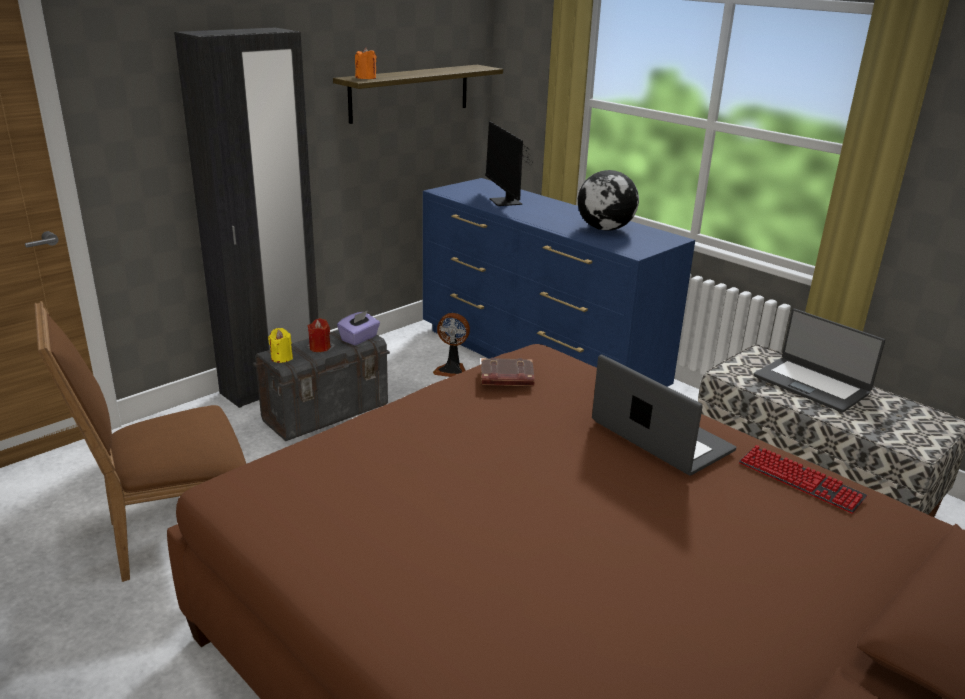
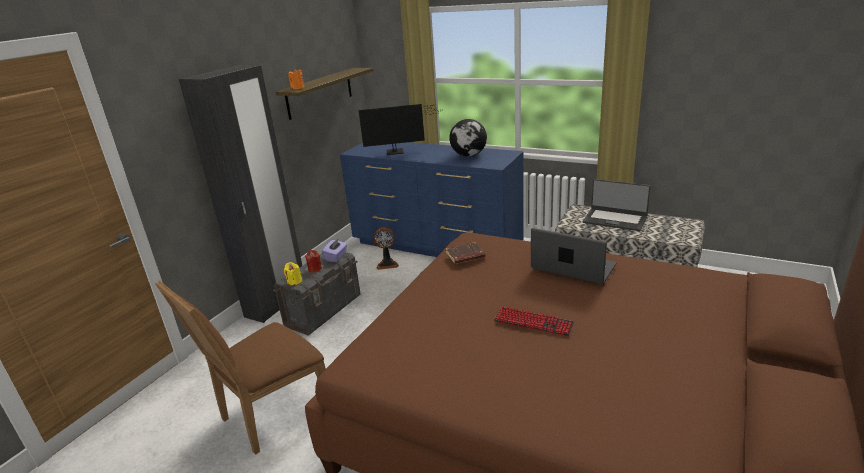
camera: 15 degrees left, 0 degrees up
(506, 203) = (398, 151): monitor -> monitor turned 60 degrees counterclockwise
(800, 480) = (657, 271): keyboard -> keyboard (533, 322)

